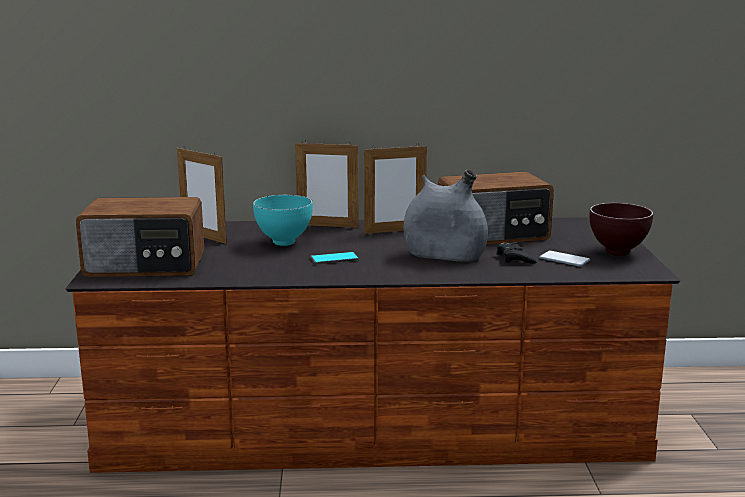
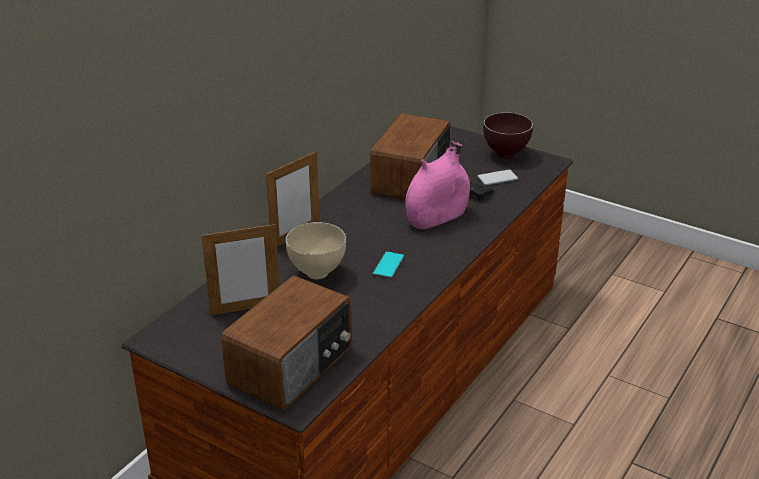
camera: 55 degrees left, 15 degrees up
(285, 243) = (318, 273): turquoise bowl -> beige bowl
(395, 231) = (350, 213): picture frame -> none
(444, 256) = (436, 218): grey vase -> pink vase

